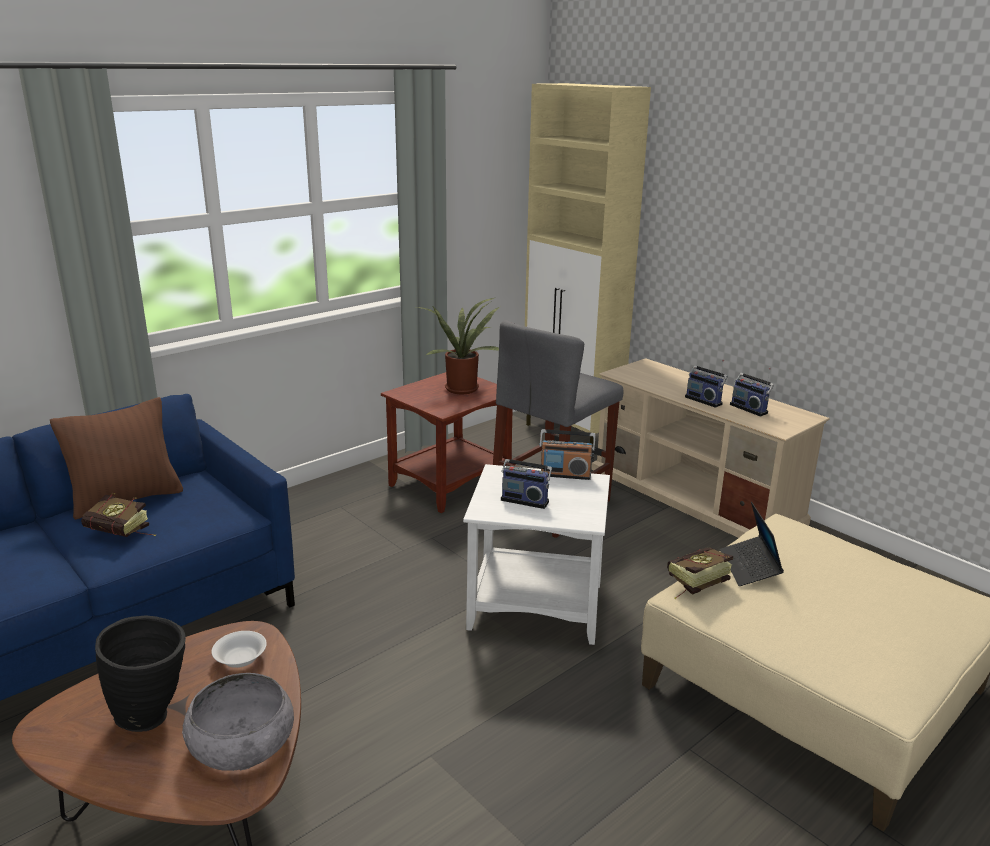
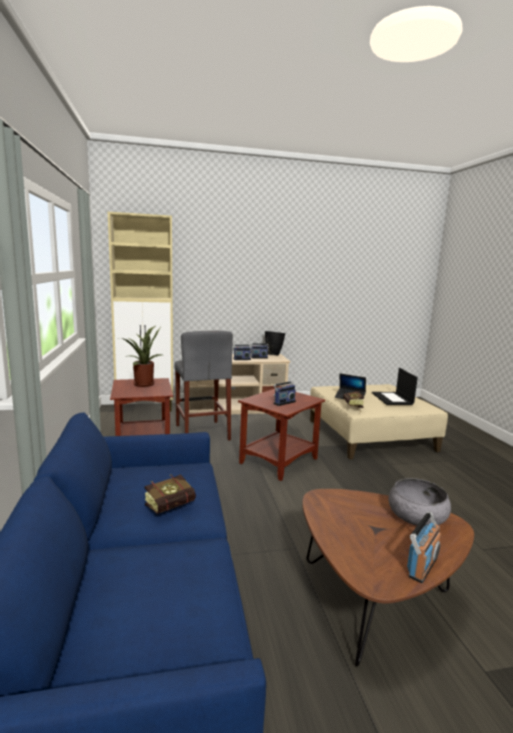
camera: 60 degrees left, 10 degrees down
(127, 499) = (118, 498): brown pillow -> none
(155, 716) = (383, 538): black vase -> black vase (273, 355)
(240, 659) = (342, 503): white bowl -> none
(536, 605) = (278, 460): white side table -> brown side table
(565, 474) = (269, 392): radio -> radio (422, 566)
(838, 624) = (392, 399): none -> laptop

